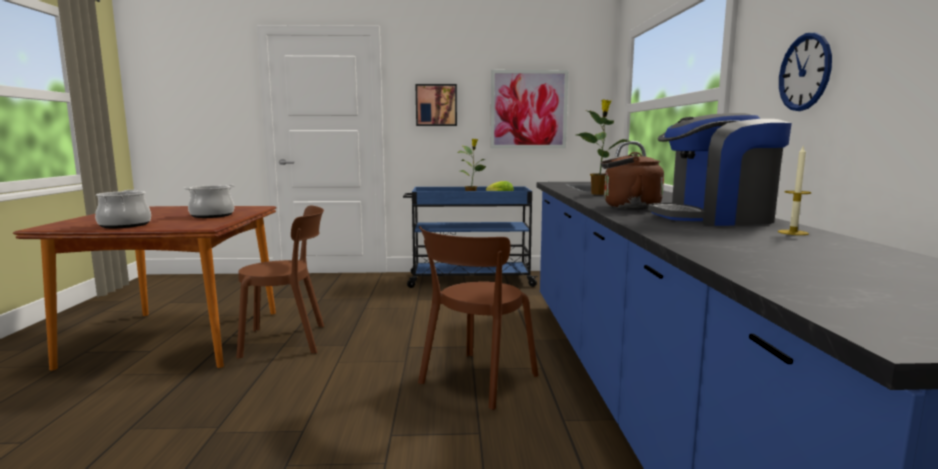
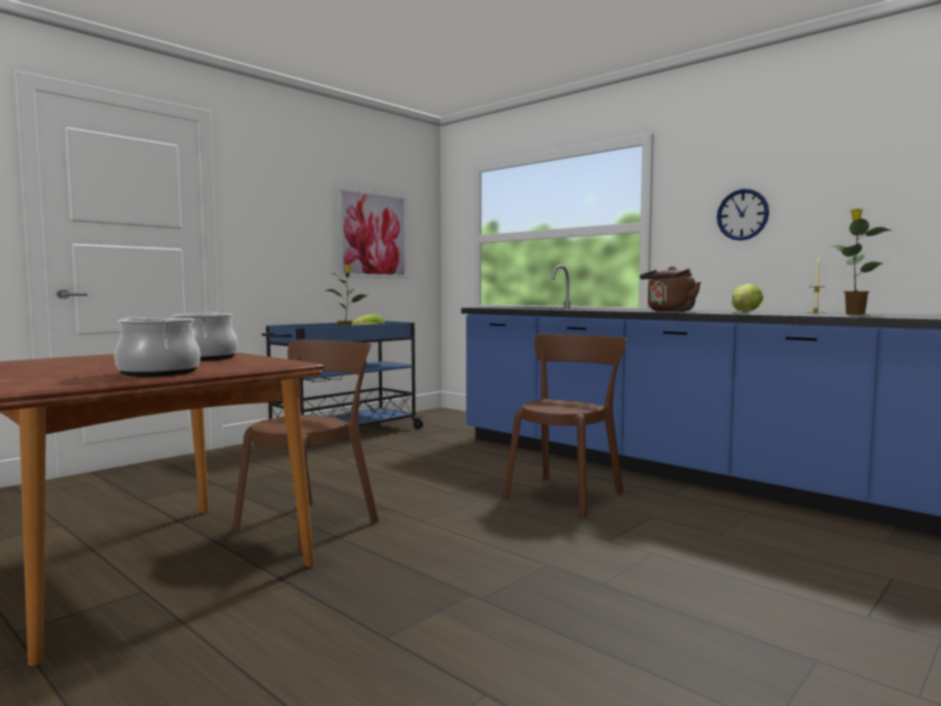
camera: 45 degrees left, 5 degrees down
(436, 105) = (280, 222): picture -> none
(475, 381) = (566, 494): brown chair -> brown chair turned 135 degrees counterclockwise
(599, 194) = (584, 309): potted plant -> potted plant (854, 313)
(714, 218) = (745, 311): coffee machine -> lettuce

